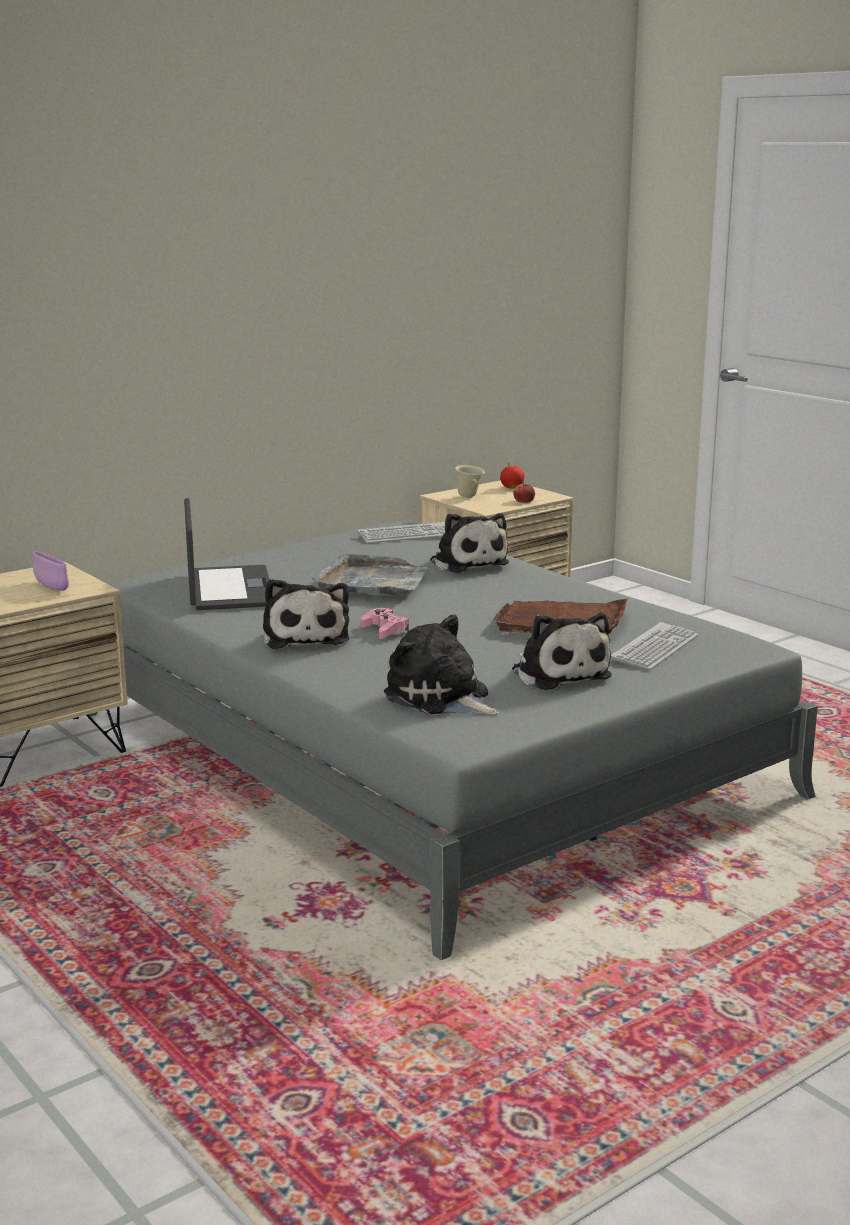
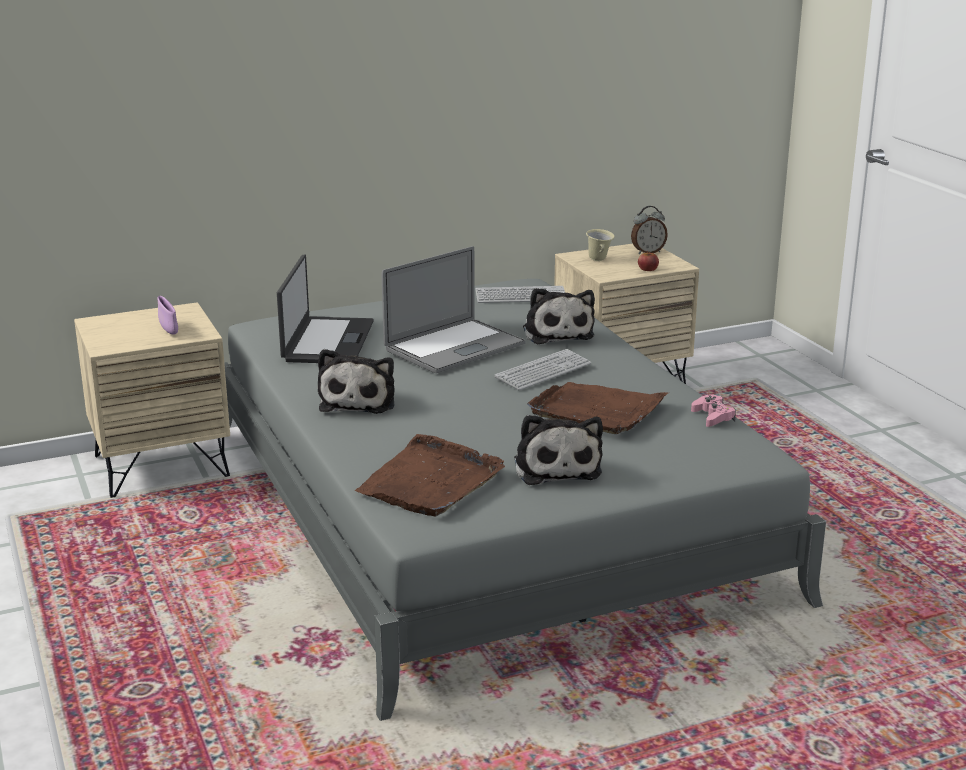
camera: 15 degrees right, 5 degrees up
(372, 581) = (454, 347): grey tray -> laptop
(384, 630) = (430, 402): pink game controller -> pink game controller (713, 417)
(440, 698) = (431, 482): plush toy -> brown tray
(512, 488) = (647, 252): apple -> alarm clock
(655, 648) = (665, 450): keyboard -> keyboard (543, 371)

